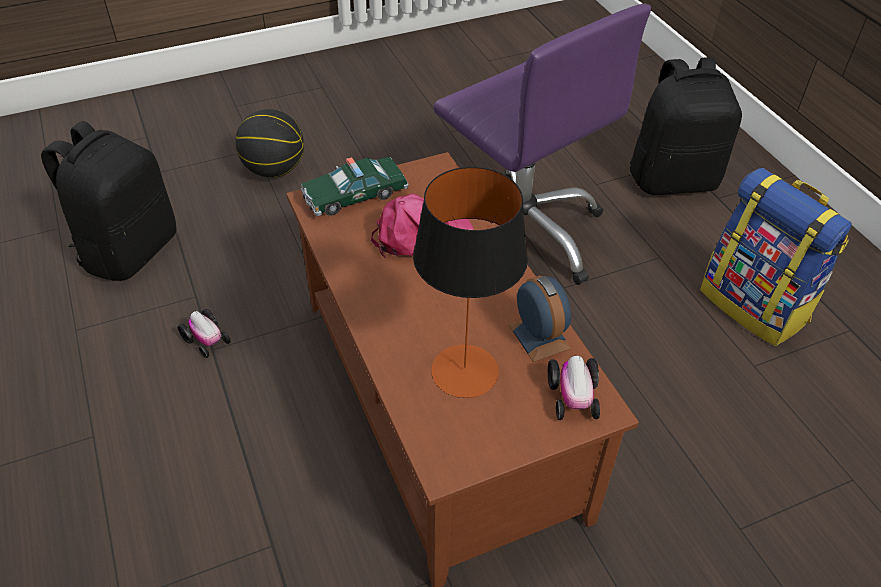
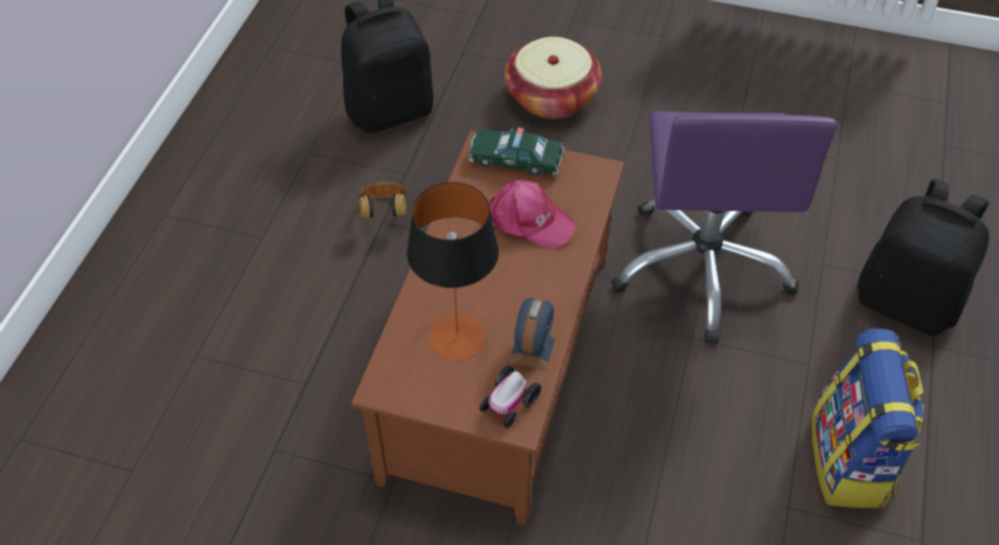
camera: 40 degrees right, 5 degrees up
(207, 340) = (384, 212): toy car -> headphones
(274, 169) = (552, 97): basketball -> basket

